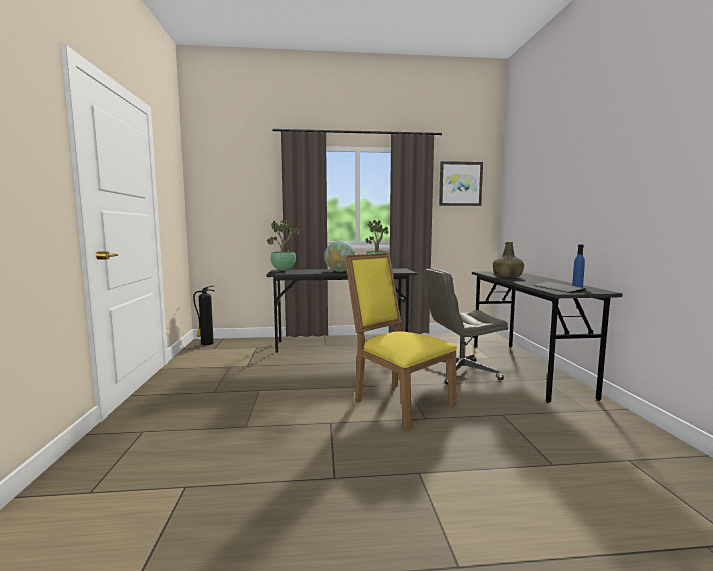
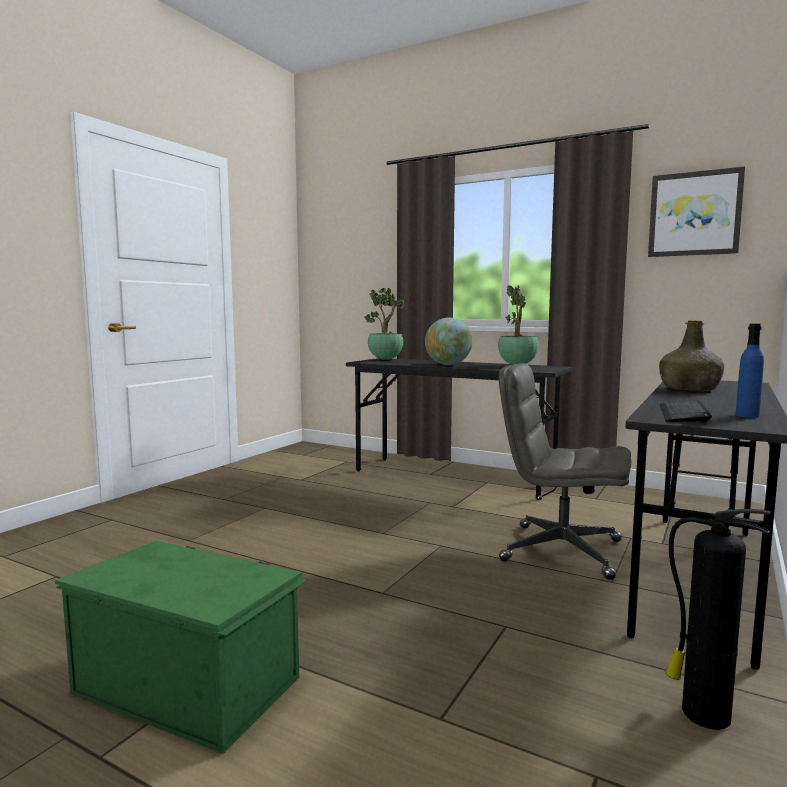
camera: 35 degrees right, 0 degrees up
(206, 343) = (305, 448): fire extinguisher -> fire extinguisher (702, 713)
(398, 402) = (387, 564): yellow chair -> none
(424, 506) = (188, 683): none -> green storage box

